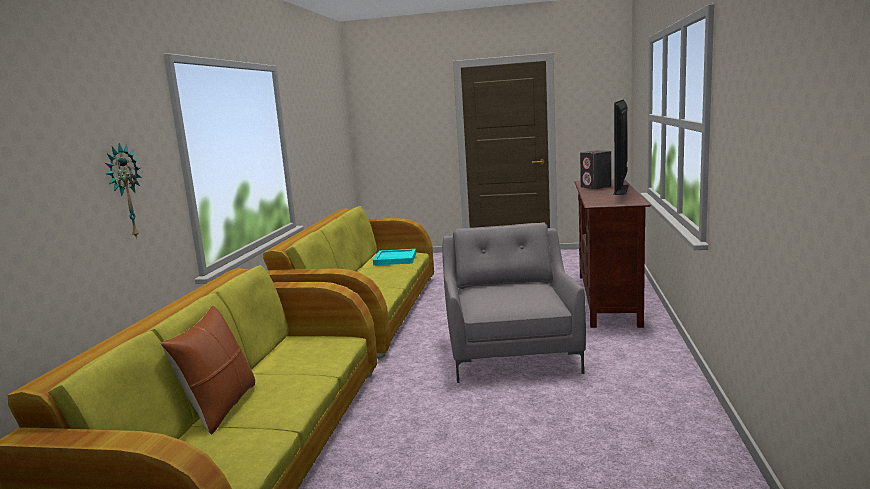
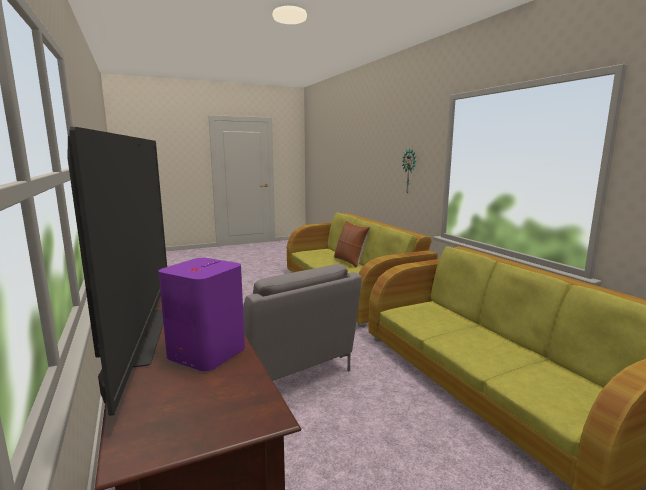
camera: 145 degrees right, 0 degrees up
(394, 259) = (556, 388): turquoise tray -> none
(596, 187) = (206, 353): grey speaker -> purple speaker

